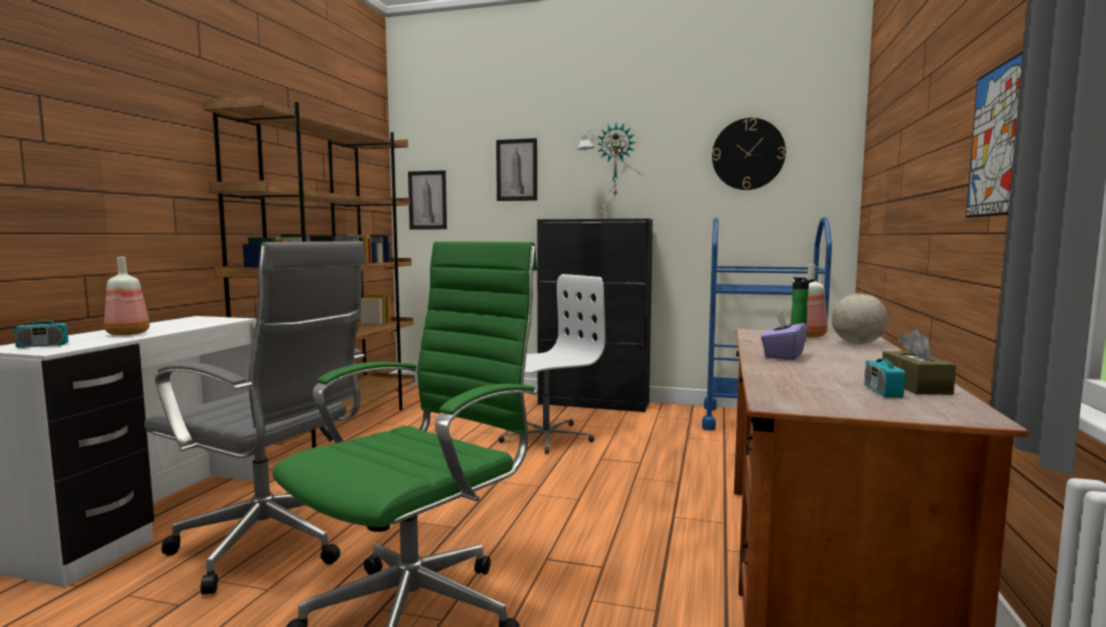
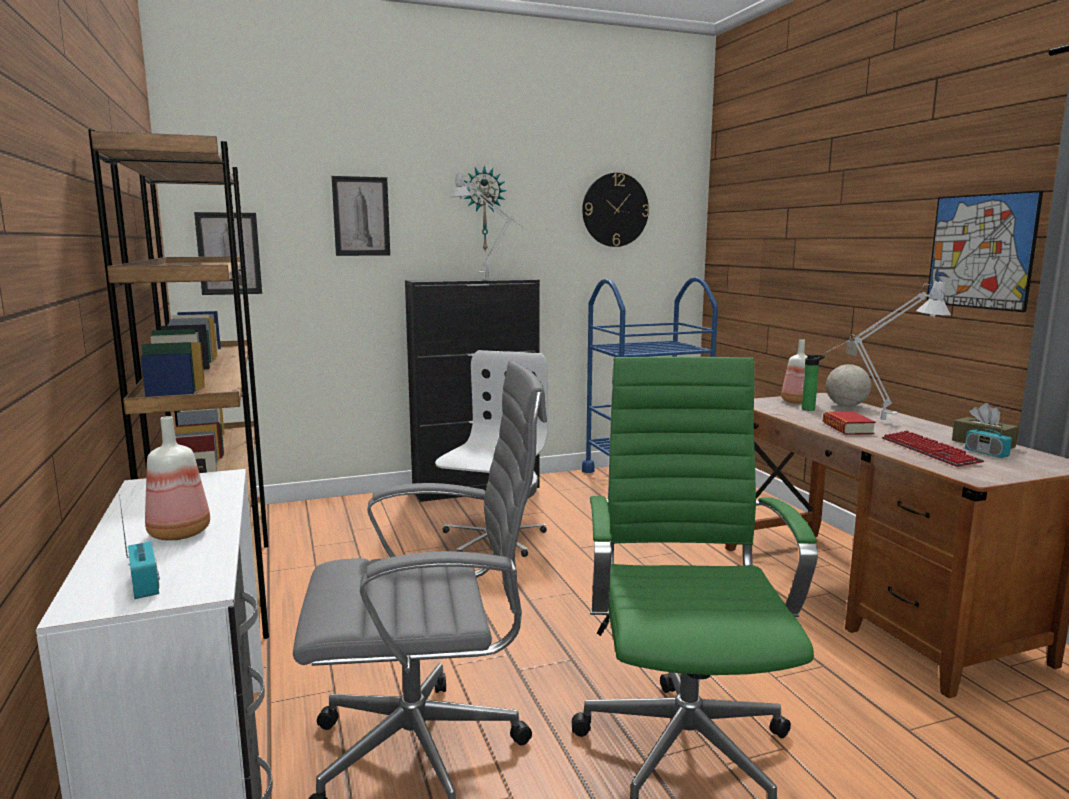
camera: 35 degrees left, 5 degrees up
(42, 346) = (145, 585): radio -> radio turned 60 degrees counterclockwise
(783, 356) = (847, 428): purple tissue box -> book
(809, 380) = (929, 451): none -> keyboard
(844, 355) = (875, 420): none -> grey table lamp

